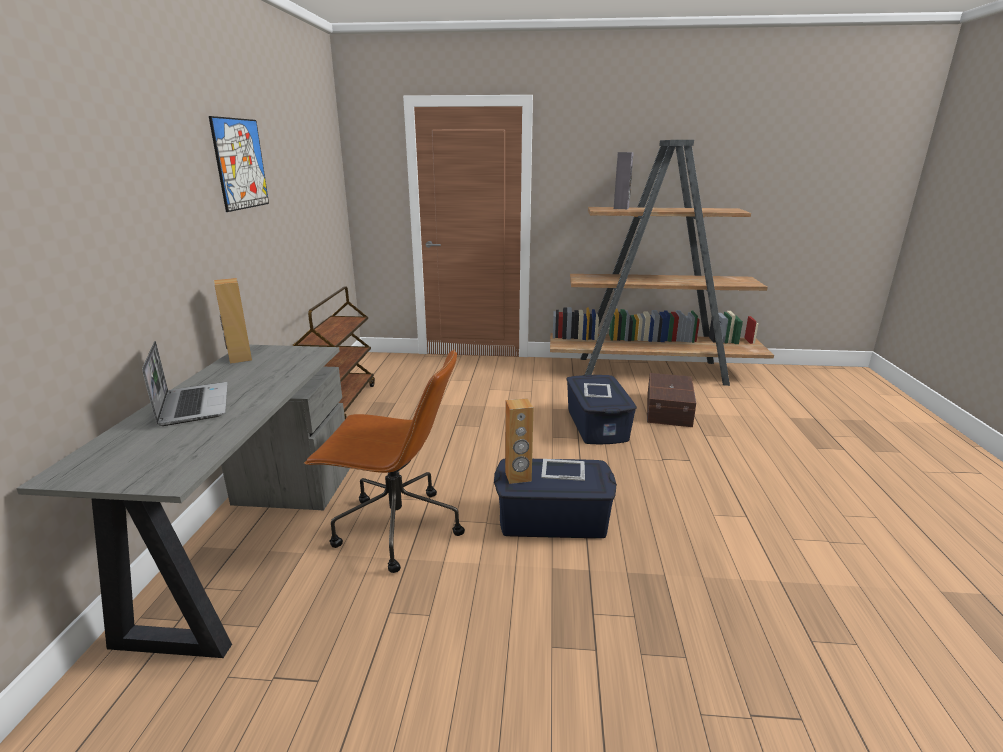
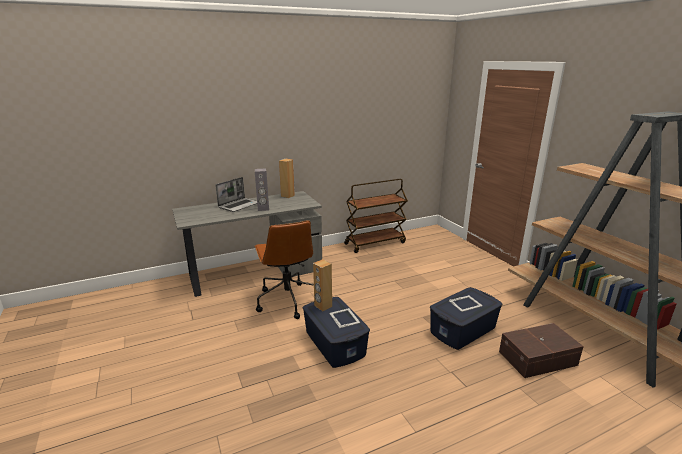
camera: 60 degrees right, 0 degrees up
(240, 164) = (330, 105): picture -> none
(621, 208) = (600, 170): grey speaker -> grey speaker (263, 209)

